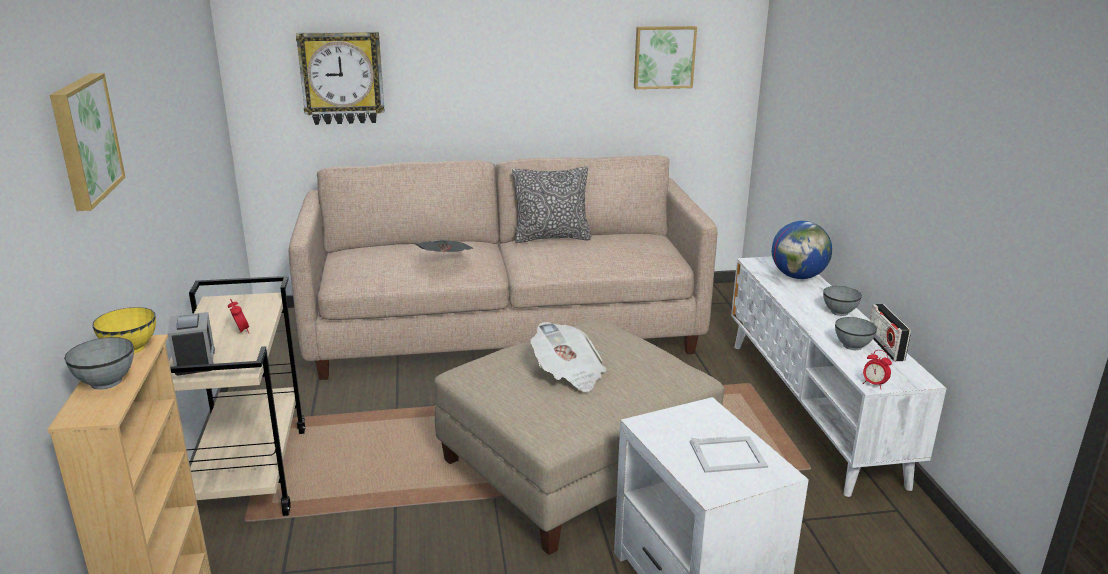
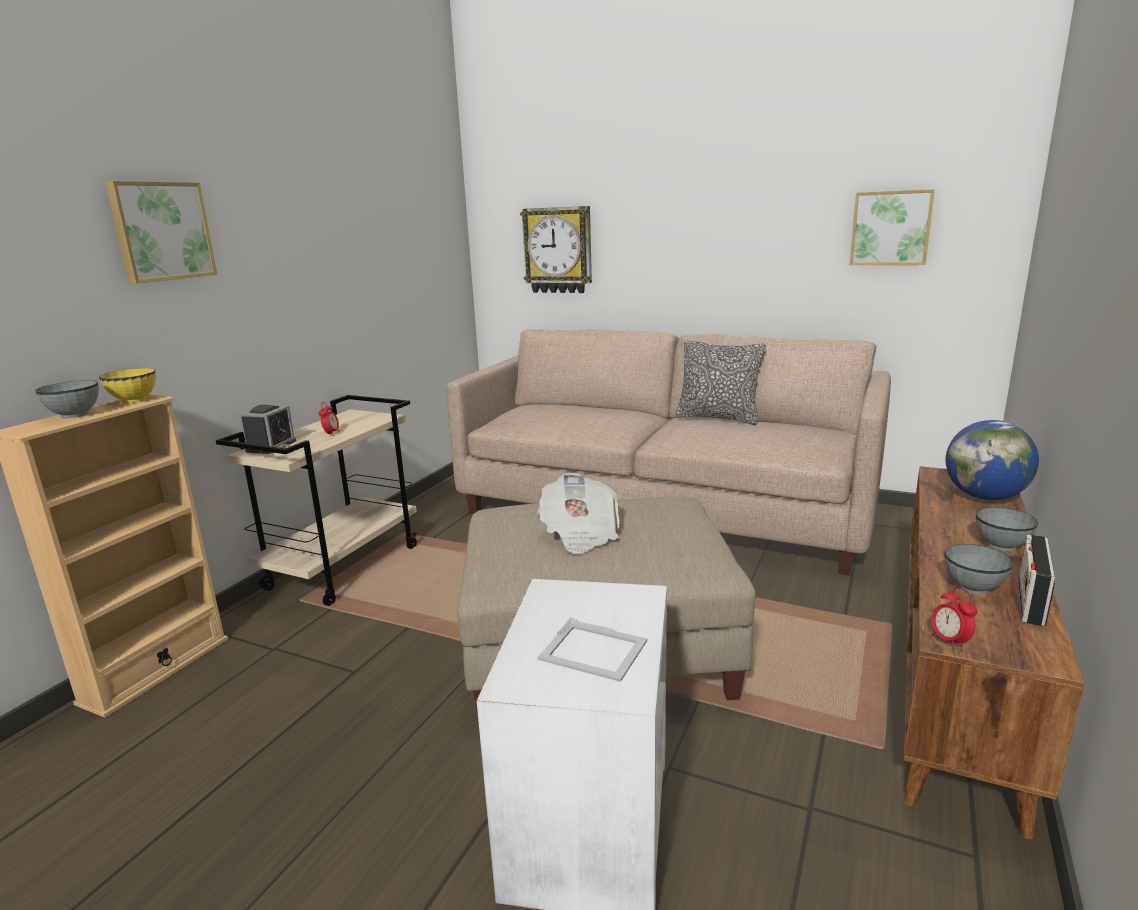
camera: 35 degrees right, 5 degrees down
(445, 261) = (585, 420): newspaper -> none
(812, 409) = (957, 678): white tv stand -> brown tv stand

